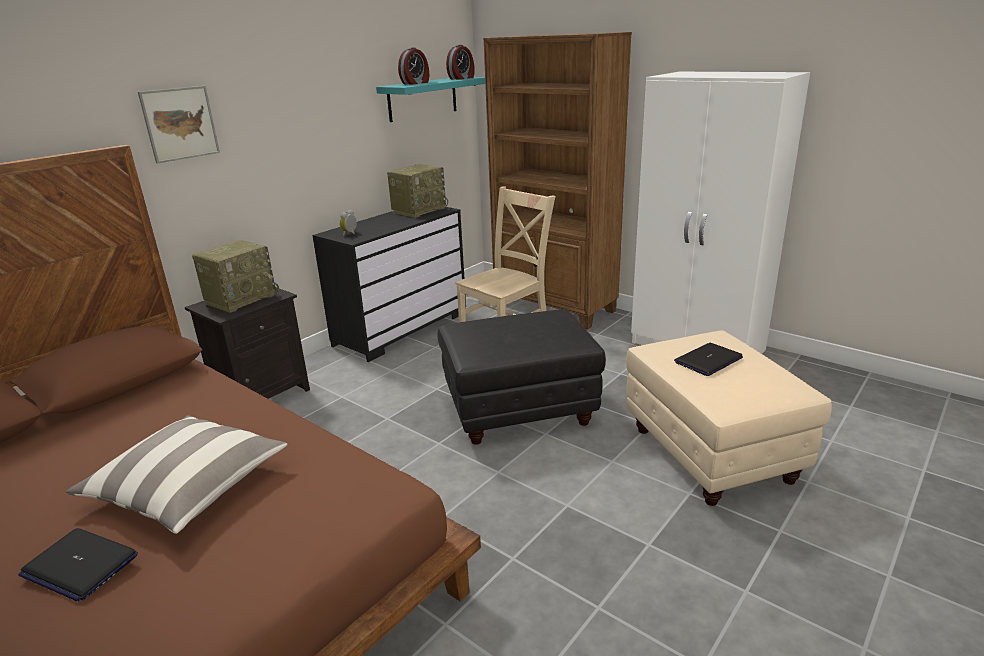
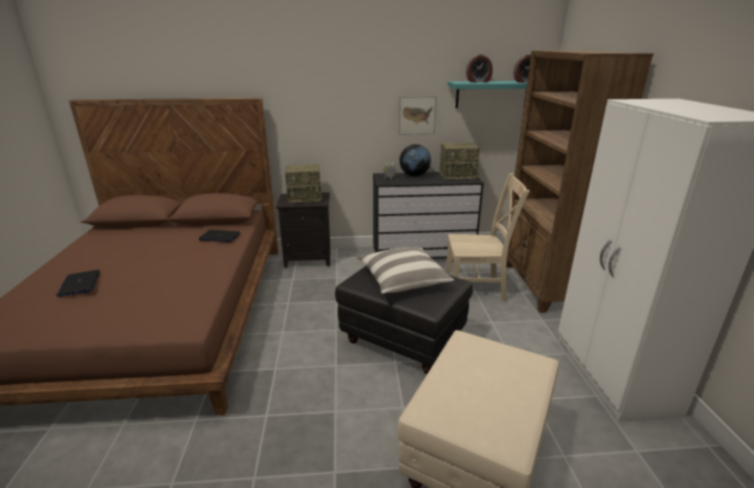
camera: 45 degrees right, 0 degrees up
(180, 123) = (298, 90): picture -> picture (417, 115)
(189, 488) = (150, 276): pillow -> pillow (403, 280)
(371, 223) = (414, 175): none -> globe
(708, 360) = (485, 372): laptop -> laptop (220, 237)

